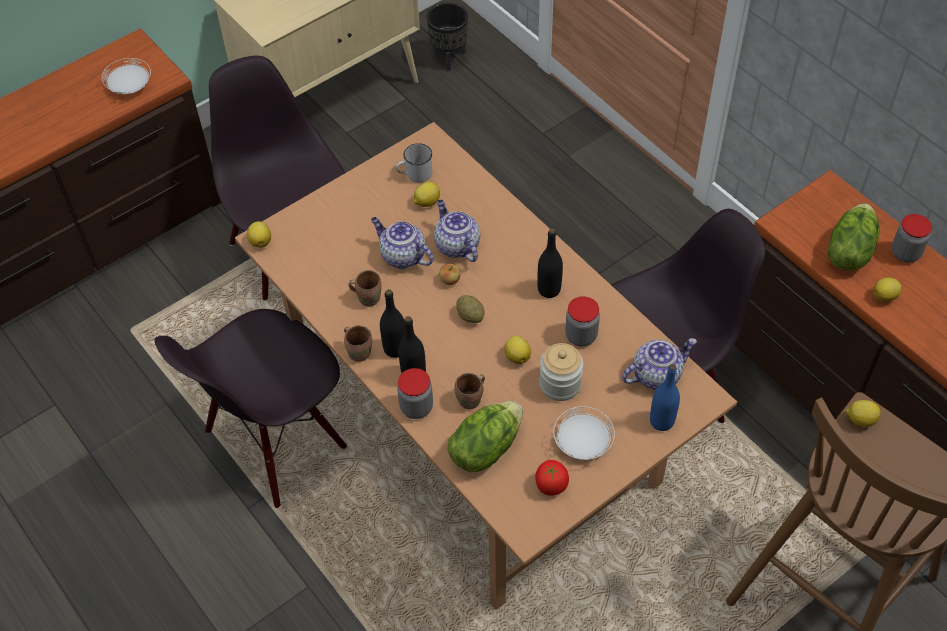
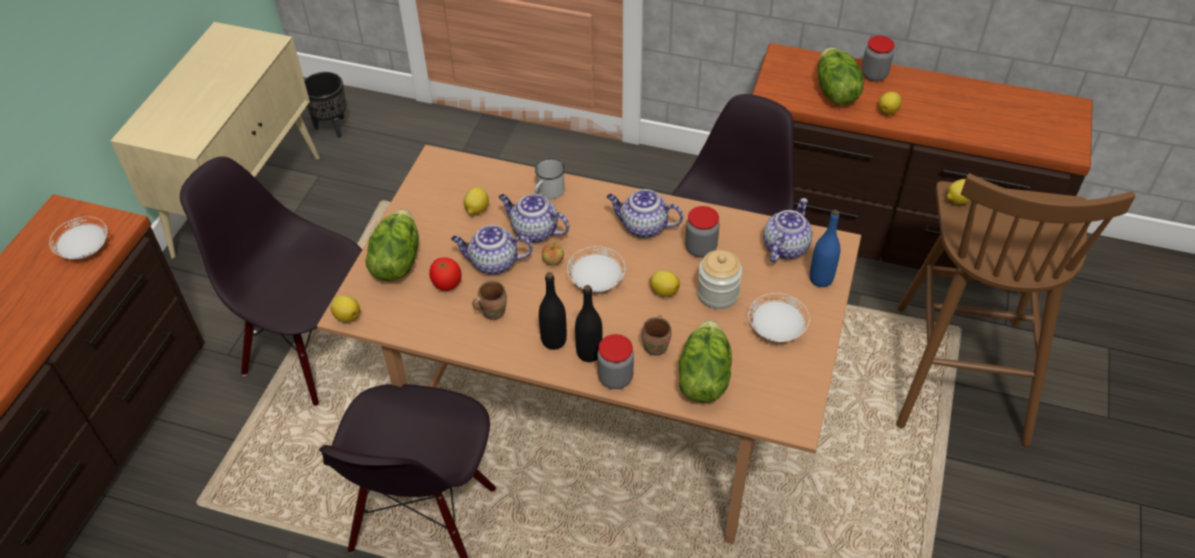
camera: 35 degrees left, 5 degrees down
(330, 214) = (396, 261): none -> lettuce
(359, 351) = (523, 360): brown mug -> none
(414, 174) = (446, 193): white mug -> white mug (548, 193)
(470, 316) = (596, 280): potato -> white plate
(549, 289) = (643, 227): black bottle -> teapot
(551, 485) = (782, 376): tomato -> tomato (446, 284)

